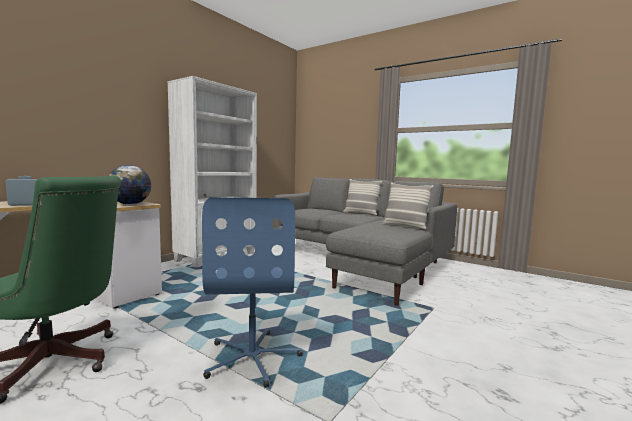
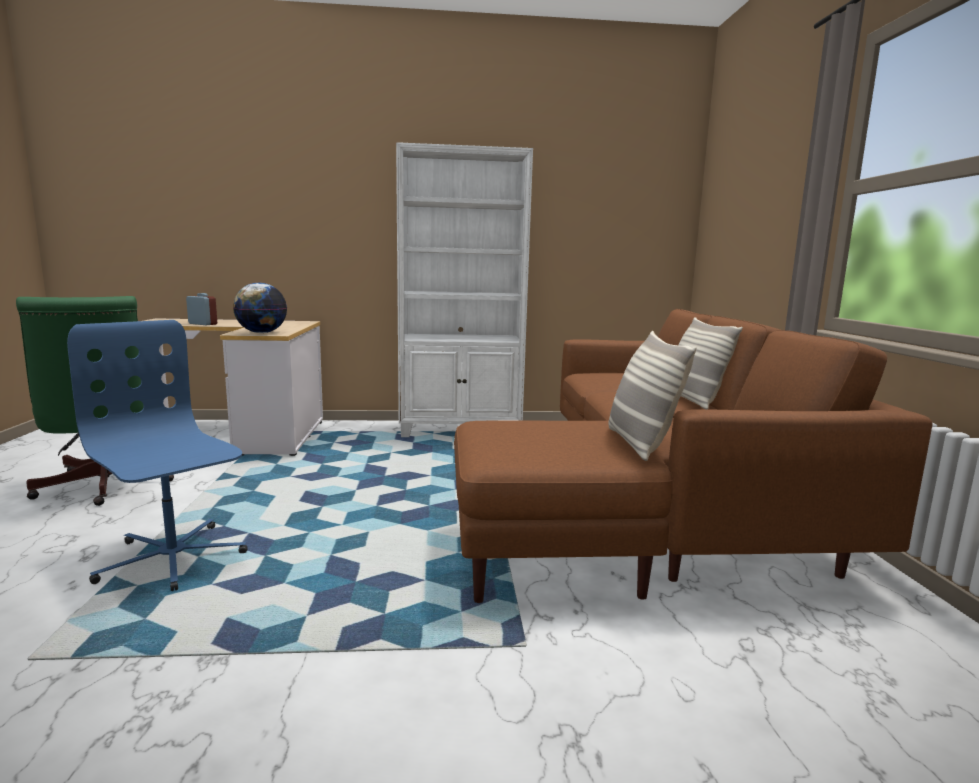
camera: 50 degrees right, 5 degrees up
(253, 358) = (171, 558): blue office chair -> blue office chair turned 90 degrees clockwise
(361, 262) = (651, 507): grey sofa -> brown sofa

